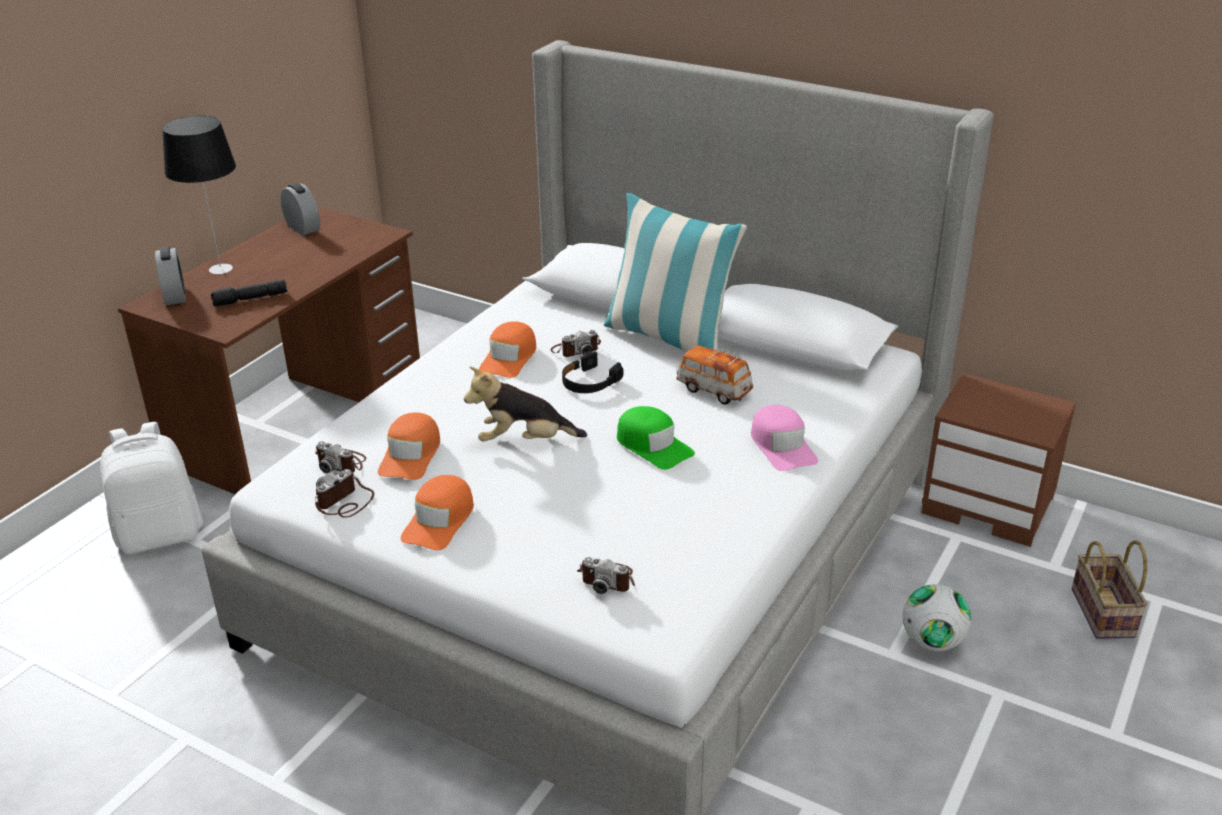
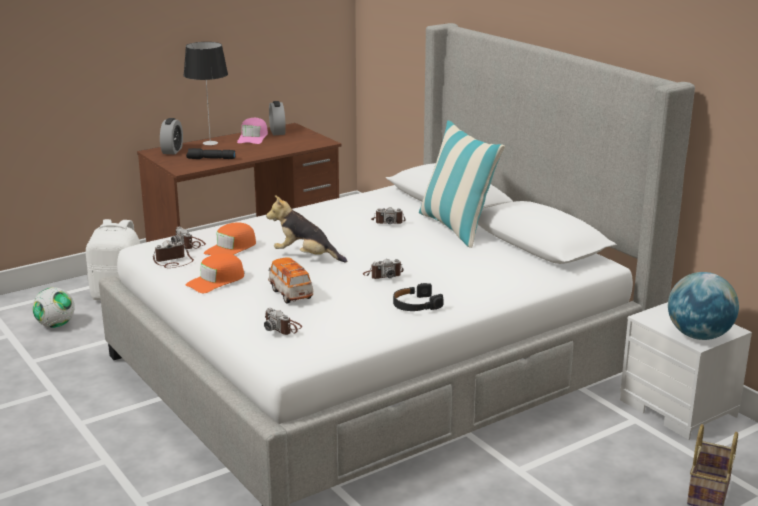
camera: 25 degrees right, 10 degrees down
(509, 358) = (341, 217): orange cap -> none
(589, 382) = (378, 238): black headphones -> black headphones (416, 305)
(653, 445) = (383, 275): green cap -> camera
(713, 390) = (455, 257): toy car -> toy car (290, 294)
(782, 446) = (468, 293): pink cap -> pink cap (253, 138)
(932, 641) = (555, 471): football -> football (56, 325)
(989, 505) = (680, 408): brown nightstand -> white nightstand
(1031, 424) = (699, 336): none -> globe

